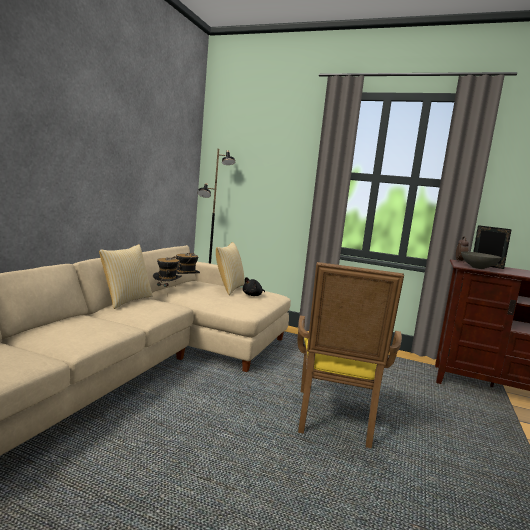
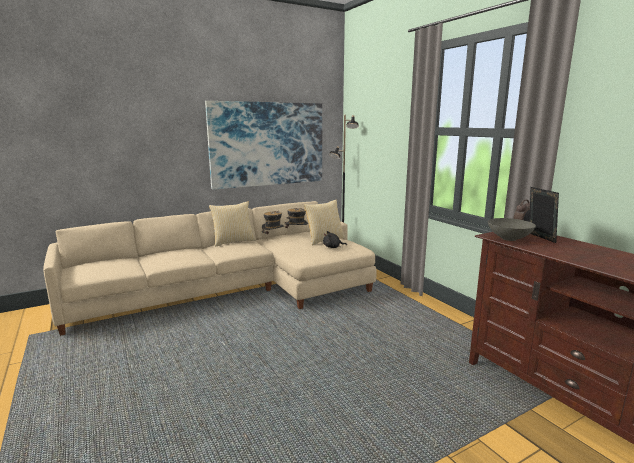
camera: 40 degrees right, 5 degrees up
(141, 172) = (268, 144): none -> picture
(335, 421) = (308, 359): yellow armchair -> none

